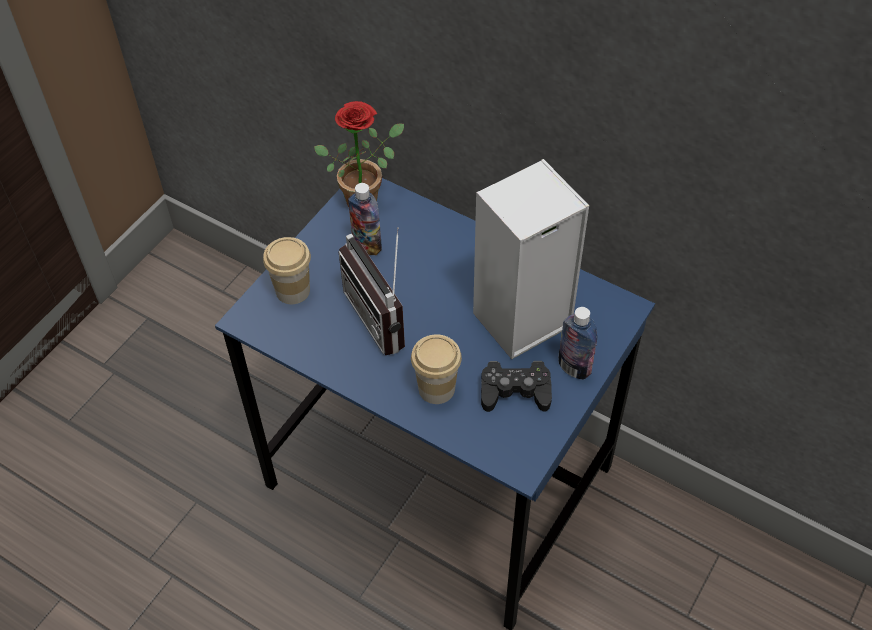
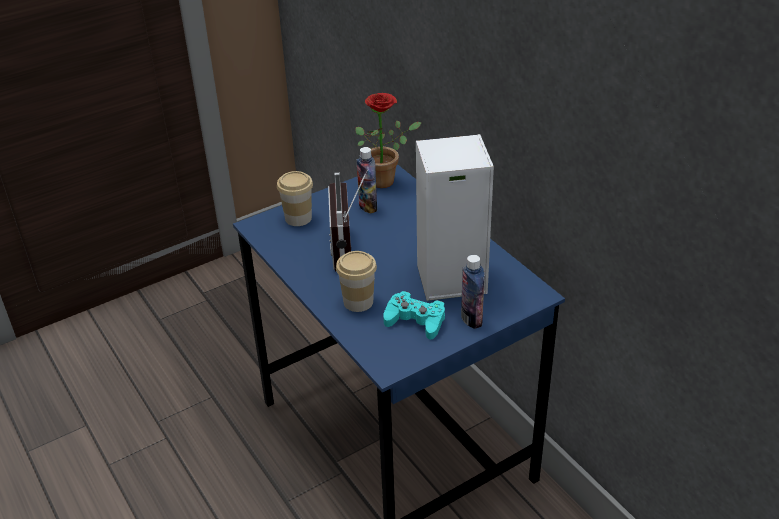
camera: 25 degrees right, 15 degrees down
(515, 391) = (415, 320): black game controller -> turquoise game controller

